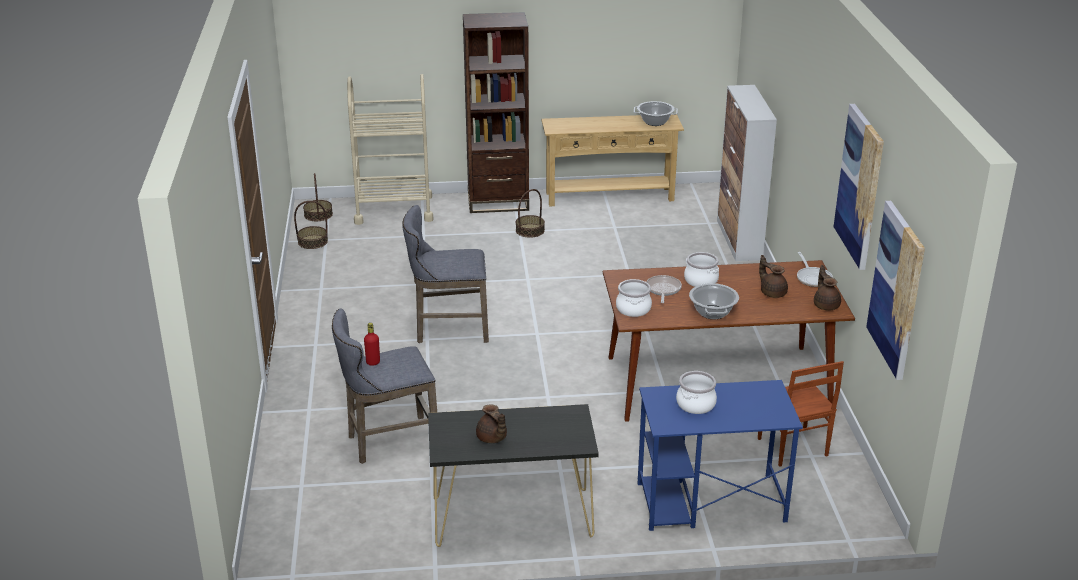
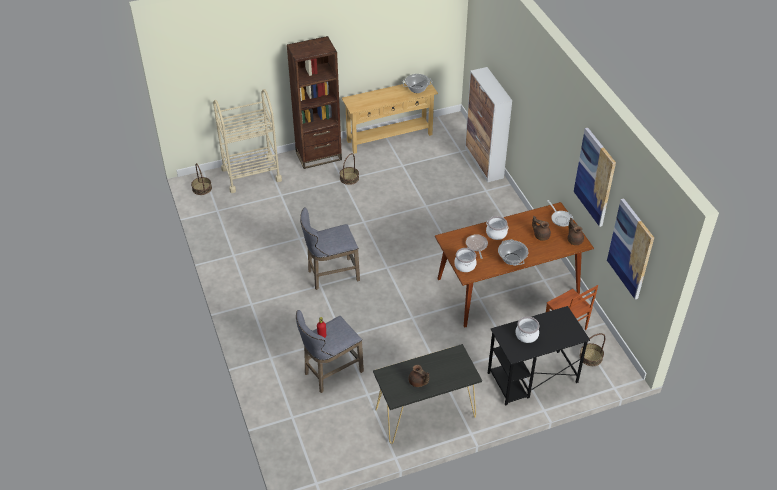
camera: 15 degrees left, 15 degrees up
(312, 242) = (209, 214): basket -> basket (591, 357)
(709, 503) = (532, 378): blue desk -> black desk

